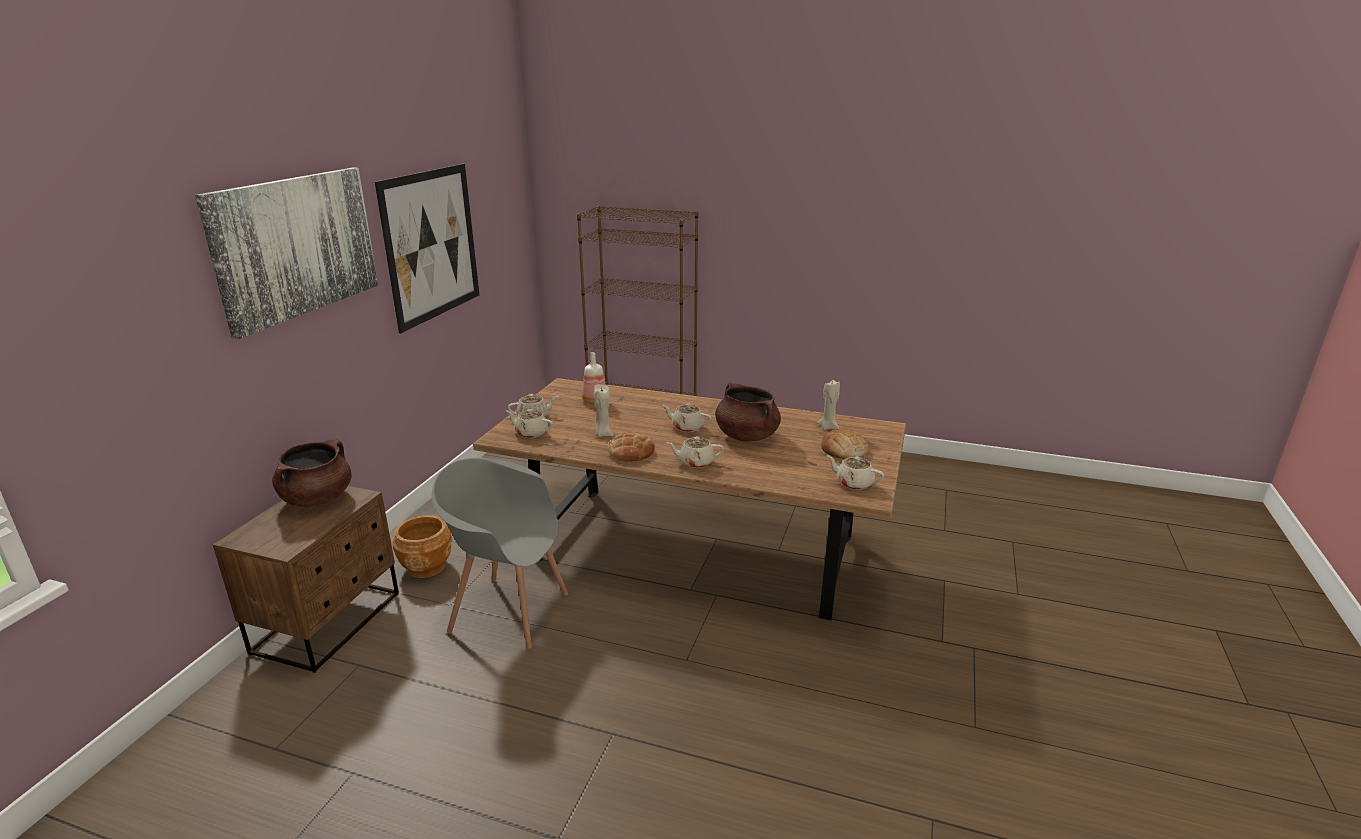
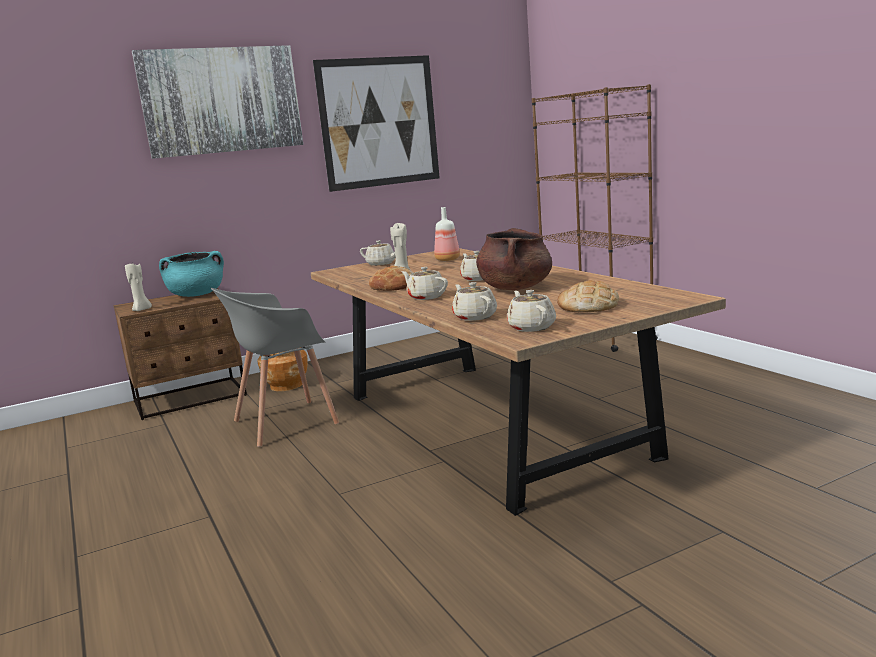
camera: 45 degrees right, 10 degrees down
(317, 498) = (197, 295): brown cooking pot -> turquoise cooking pot
(508, 612) = (284, 423): grey chair -> grey chair turned 90 degrees counterclockwise
(531, 433) = (357, 271): beige teapot -> beige teapot (474, 317)
(828, 427) = (617, 291): beige candle -> beige candle (142, 310)

